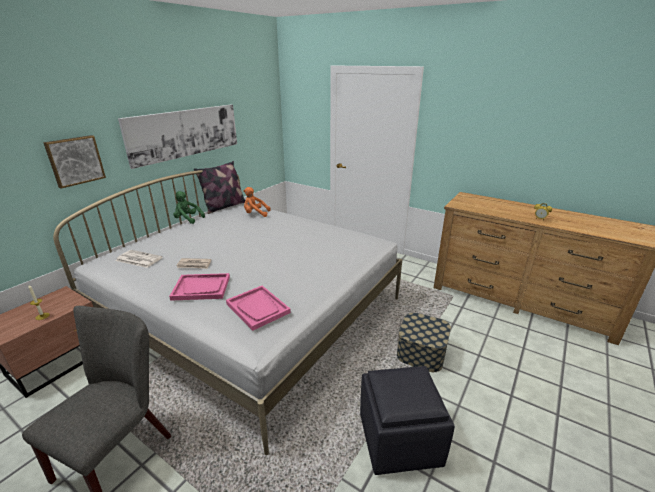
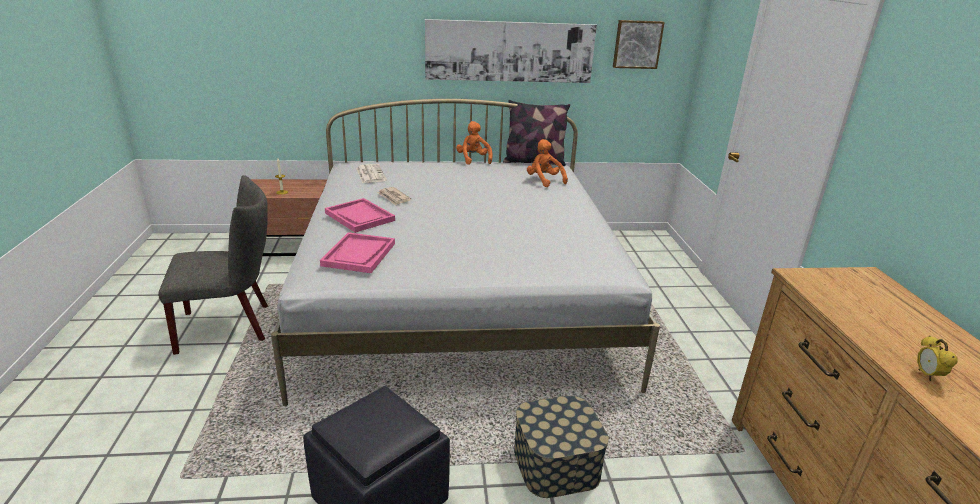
camera: 50 degrees right, 0 degrees up
(75, 160) = (369, 56): picture -> picture (637, 44)
(188, 219) = (473, 159): green plush toy -> orange plush toy

